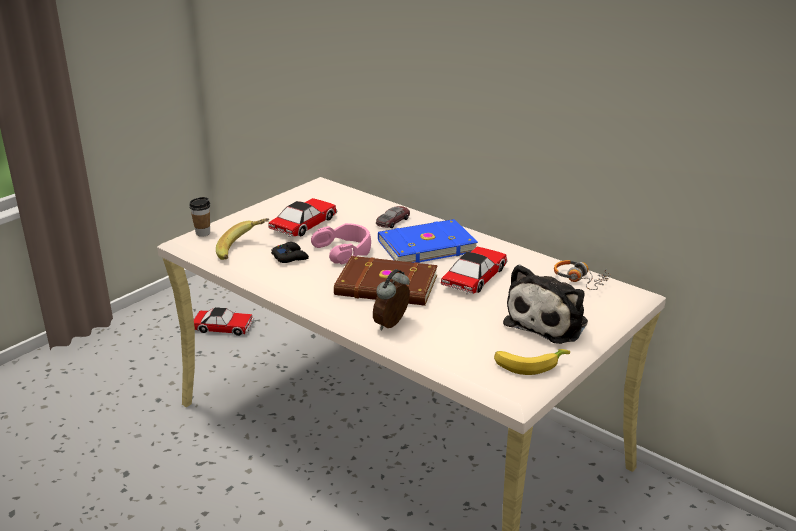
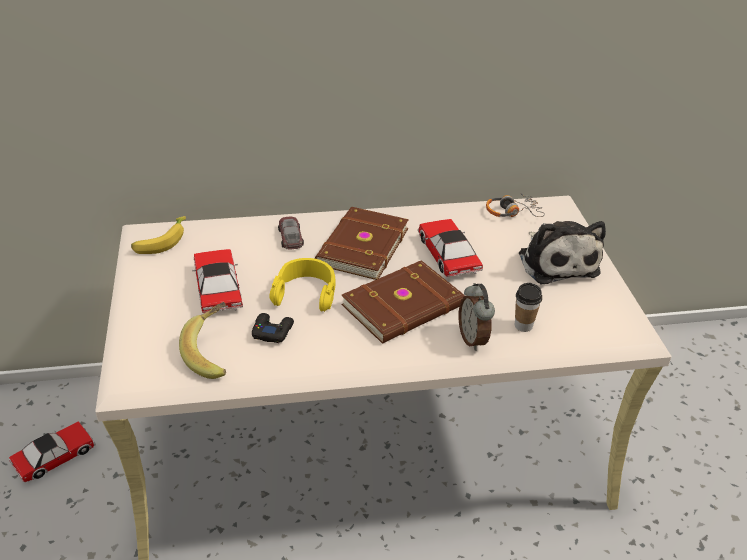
camera: 50 degrees left, 10 degrees up
(203, 233) = (132, 362): cup -> cup (523, 326)
(344, 250) = (306, 292): pink headphones -> yellow headphones
(425, 245) = (360, 246): blue book -> brown book
(529, 364) = (606, 306): banana -> banana (160, 241)

